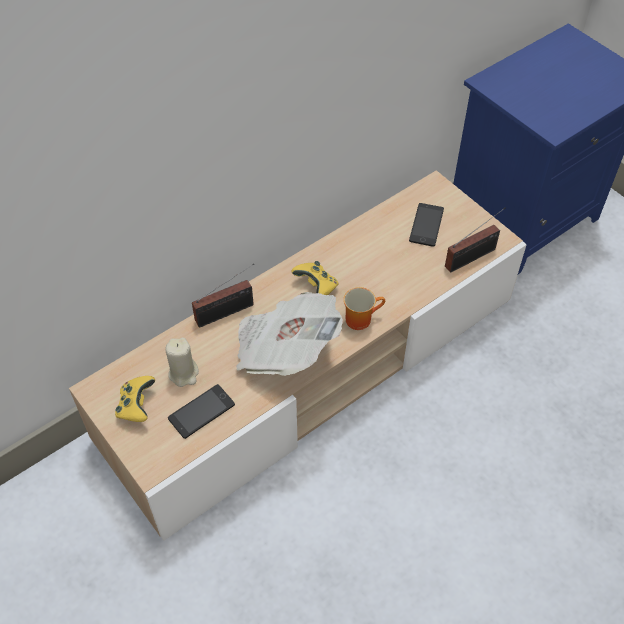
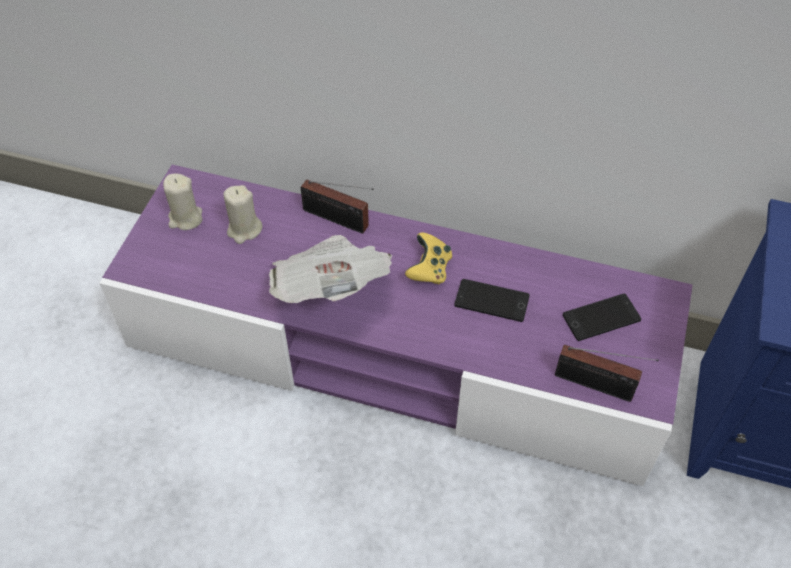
camera: 55 degrees right, 0 degrees up
(136, 406) = (185, 218): yellow game controller -> beige candle
(201, 411) = (212, 266): phone -> phone (491, 301)
(312, 368) = (395, 351): beige tv stand -> purple tv stand
(360, 317) = (421, 327): mug -> none

